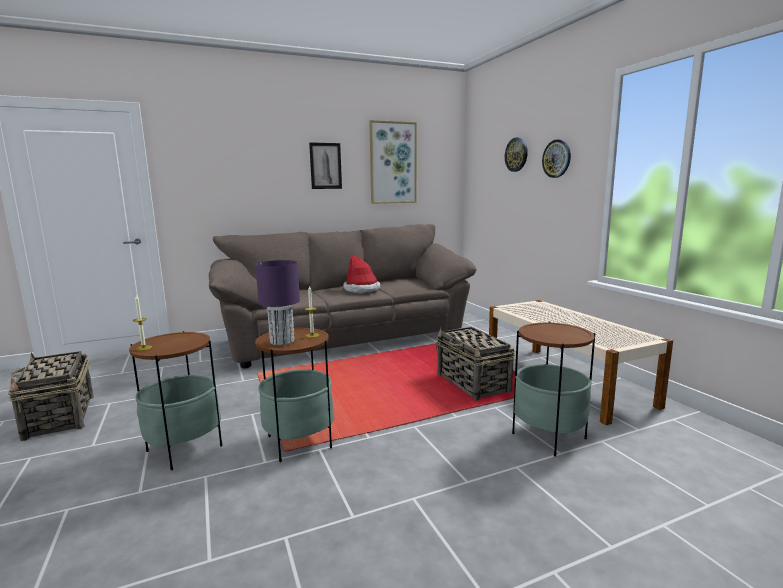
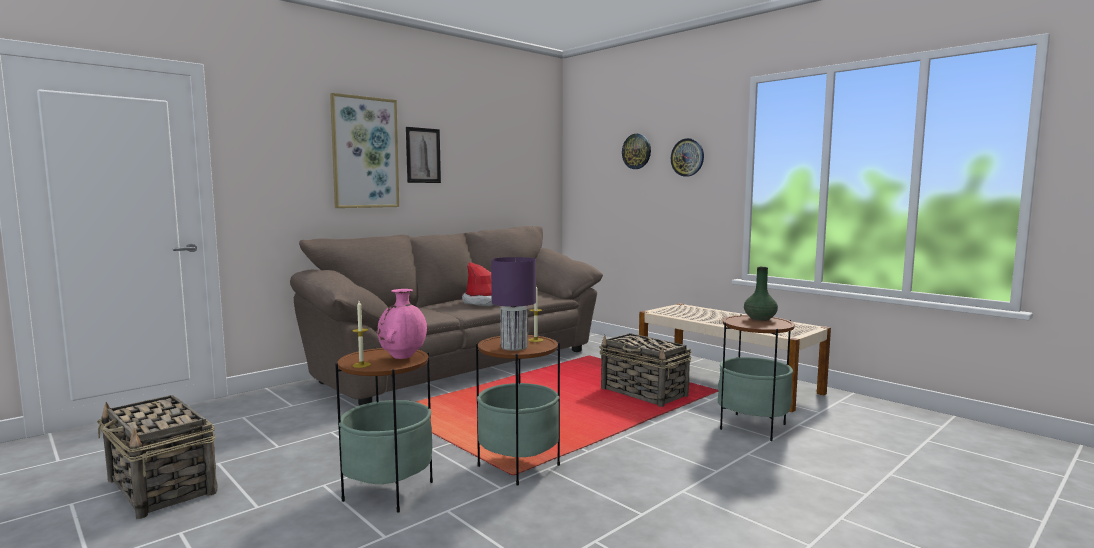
camera: 20 degrees left, 5 degrees down
(185, 343) = (403, 357): none -> pink vase
(393, 163) = (493, 155): picture -> picture (365, 153)
(562, 329) = (759, 318): none -> green vase

